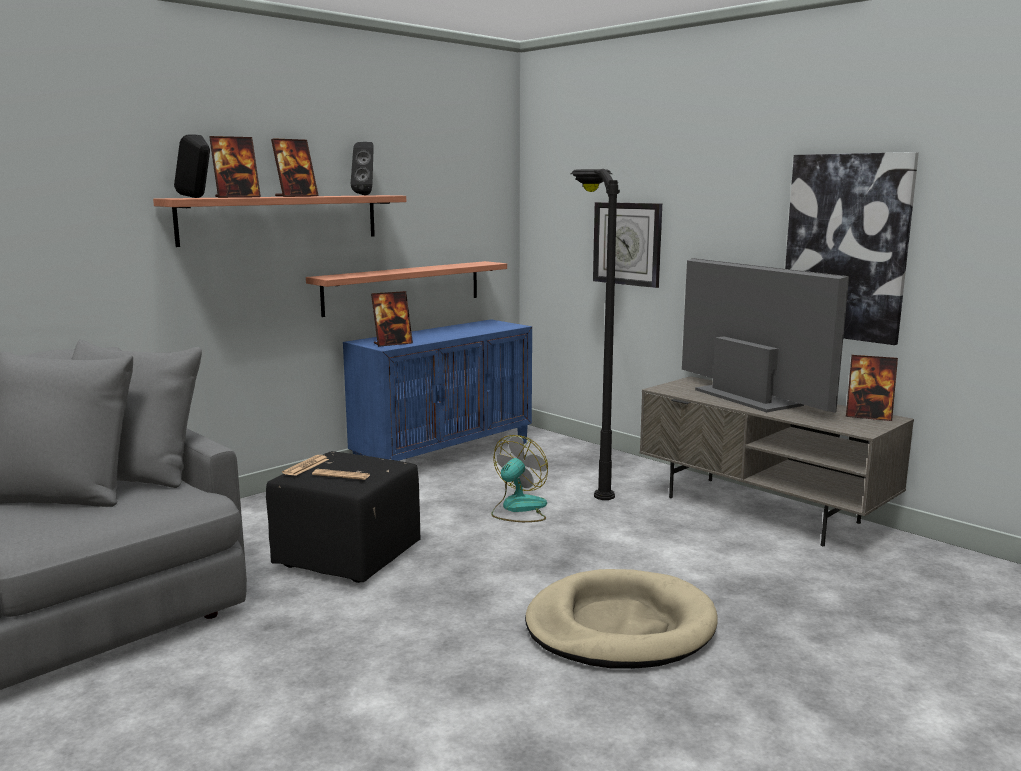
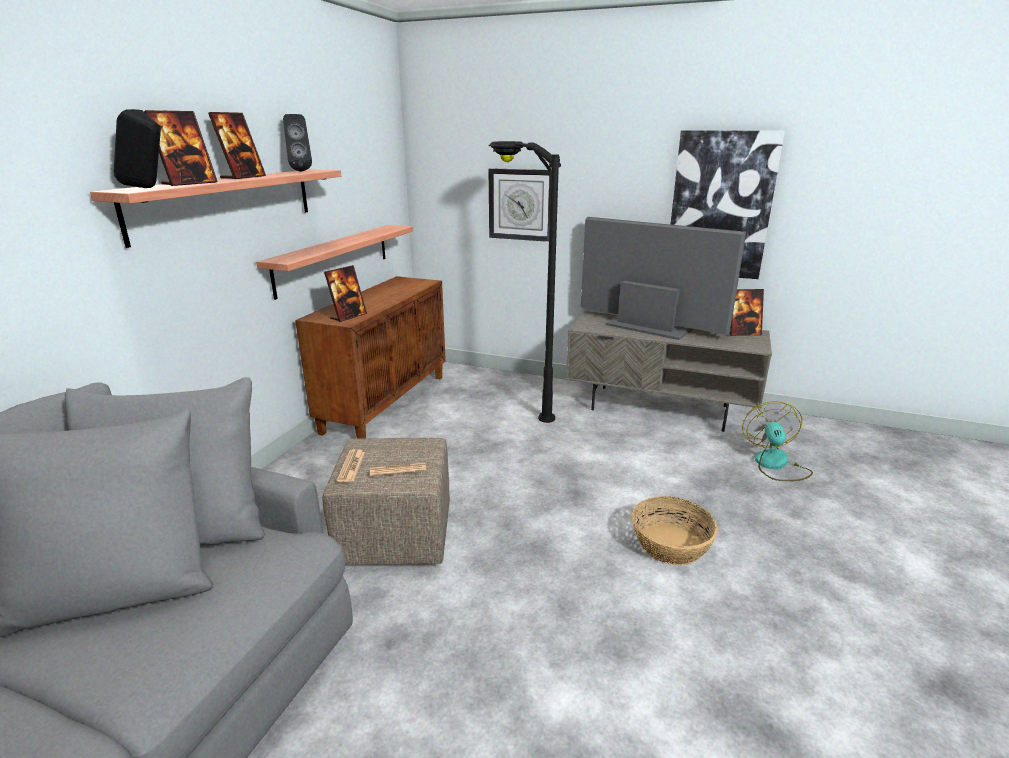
camera: 25 degrees left, 10 degrees up
(350, 557) = (397, 535): black ottoman -> beige ottoman
(444, 455) = (386, 402): blue cabinet -> brown cabinet
(518, 509) = (494, 446): fan -> fan (775, 465)
(620, 626) = (670, 545): beige dog bed -> basket

